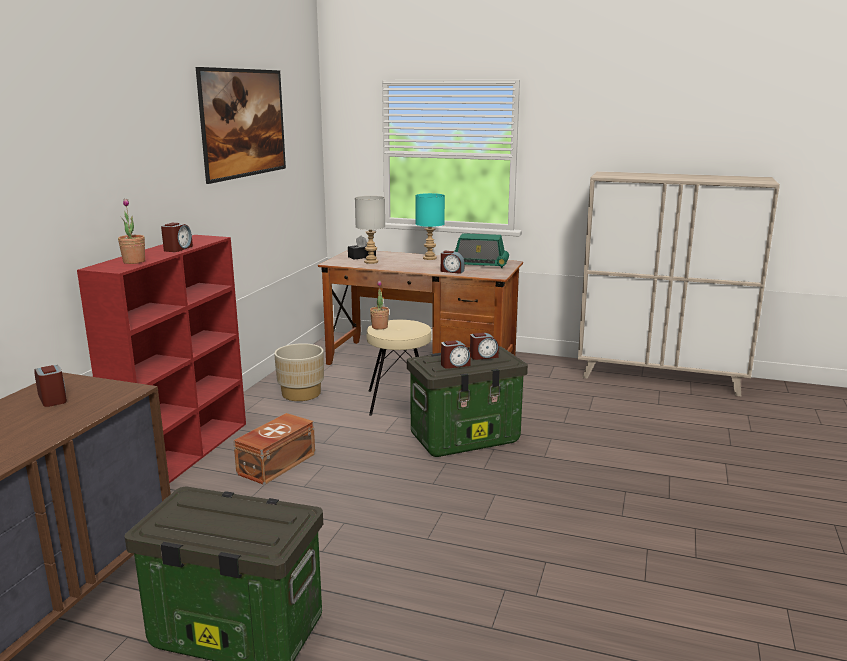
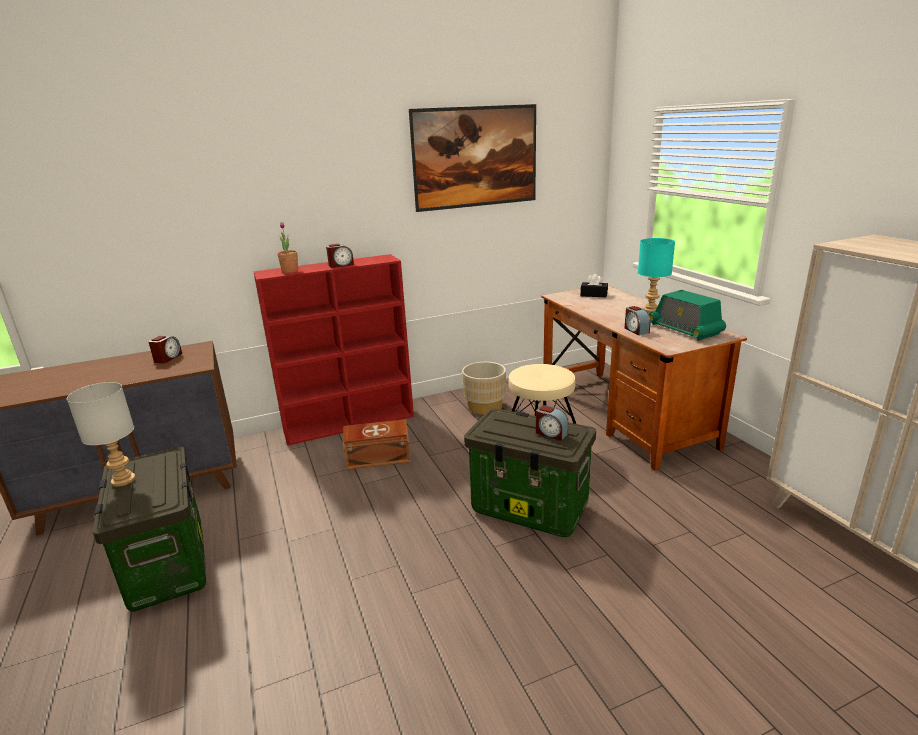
camera: 50 degrees right, 5 degrees up
(371, 262) = (588, 302): grey table lamp -> grey table lamp (123, 481)
(379, 327) = (526, 369): potted plant -> none
(455, 365) = (508, 431): alarm clock -> none

